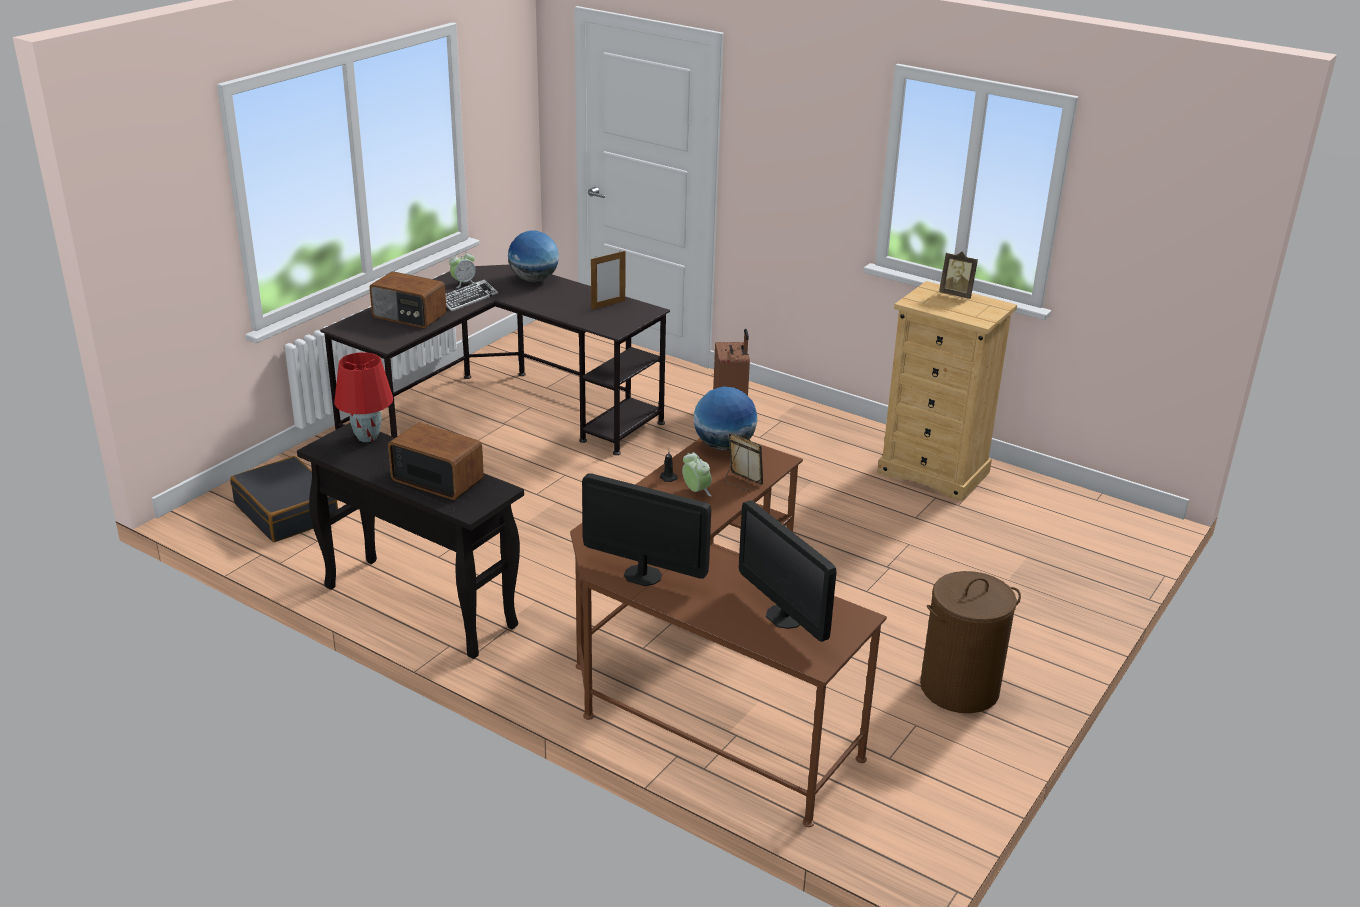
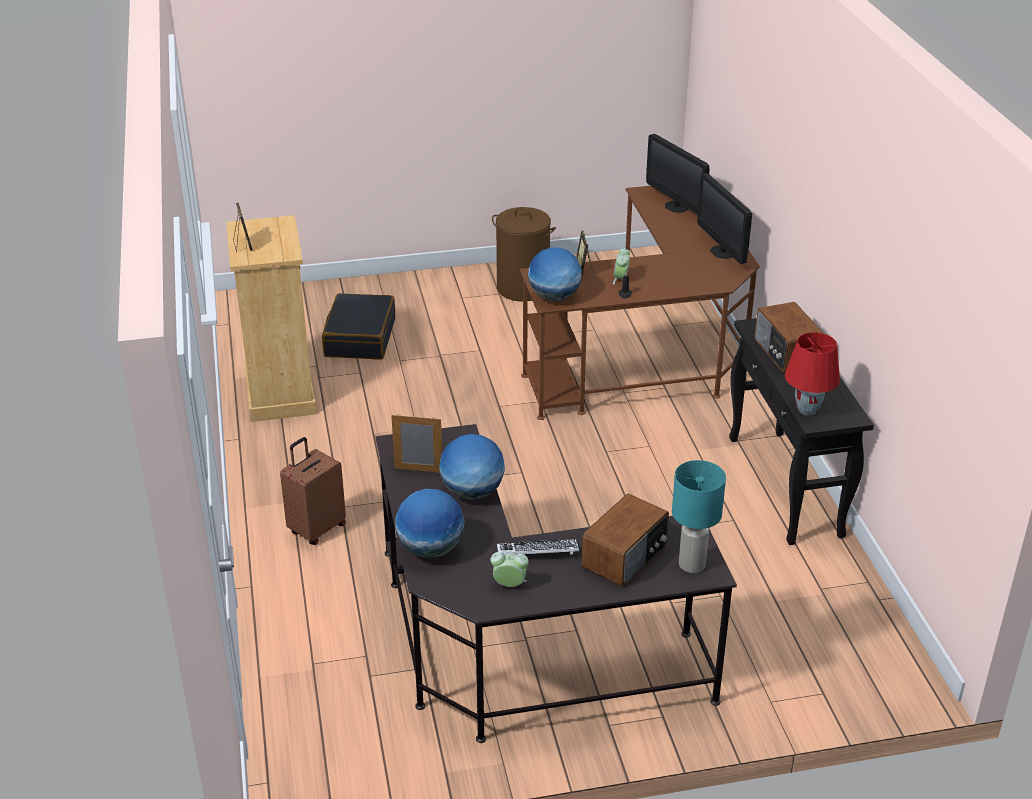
camera: 135 degrees left, 5 degrees up
(287, 512) = (827, 636): black suitcase -> black suitcase (359, 338)
(360, 327) = (692, 565): none -> turquoise table lamp
(409, 316) = (626, 557): radio -> radio turned 60 degrees clockwise
(555, 308) = (472, 492): none -> globe
(784, 616) = (676, 206): monitor -> monitor turned 135 degrees clockwise

